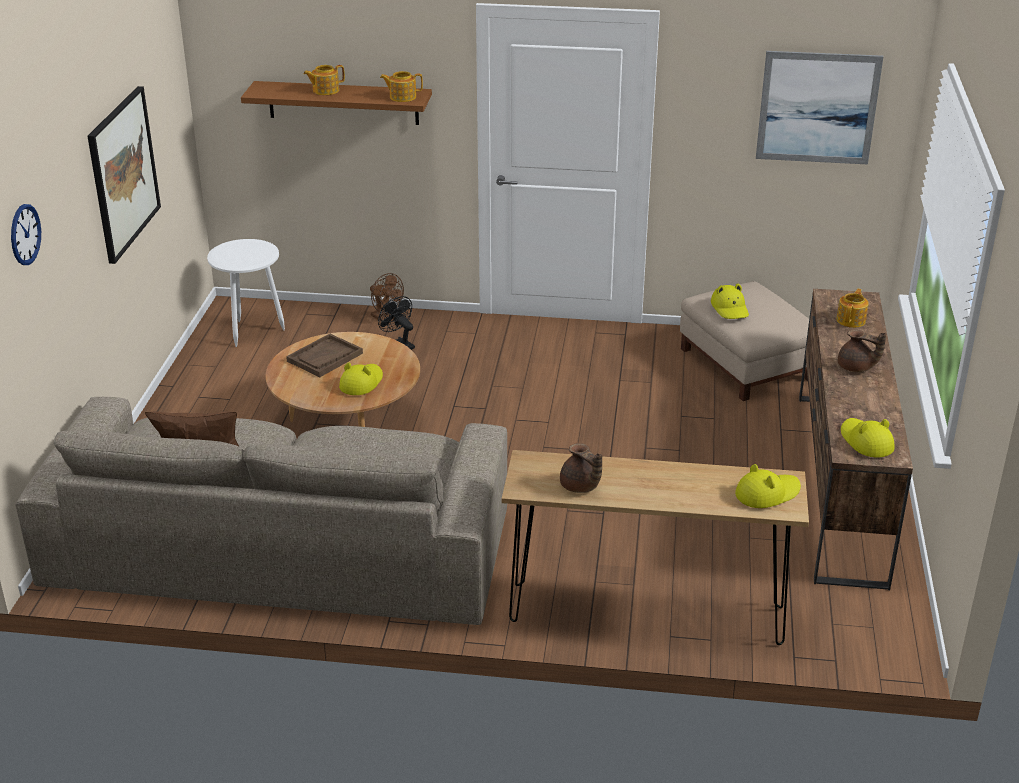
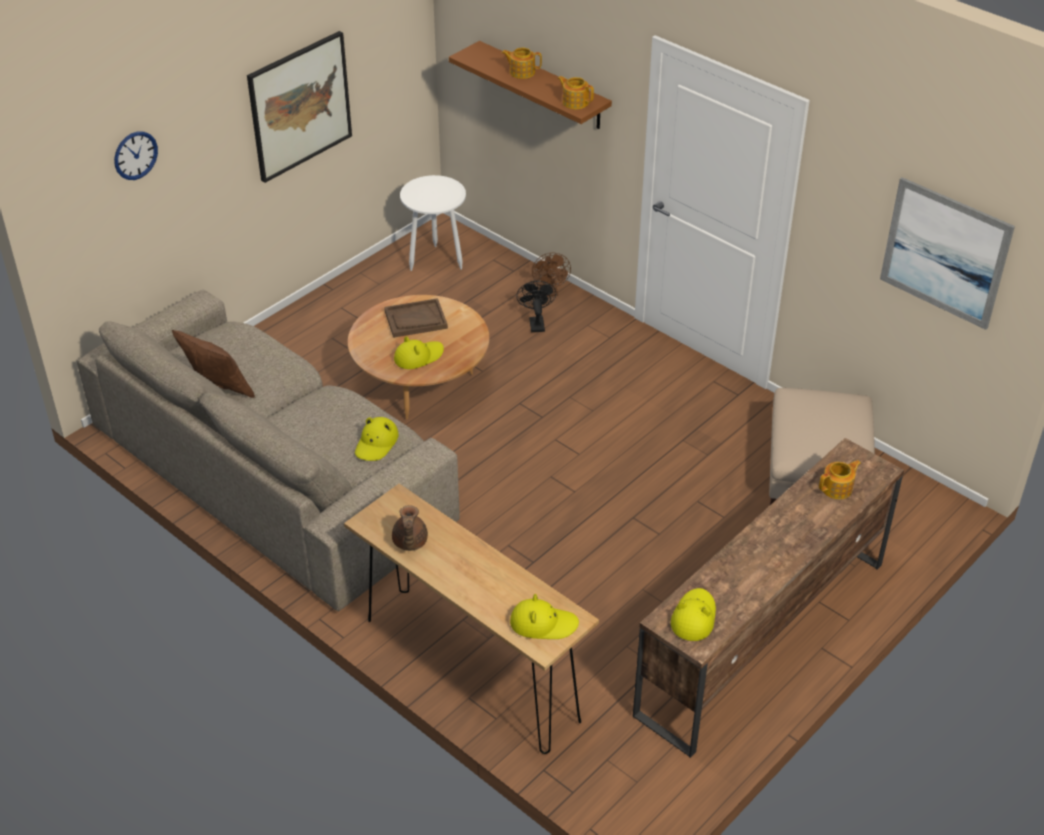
camera: 35 degrees right, 10 degrees up
(730, 308) = (801, 417): yellow hat -> yellow hat (376, 443)
(856, 368) = (778, 540): brown teapot -> none

